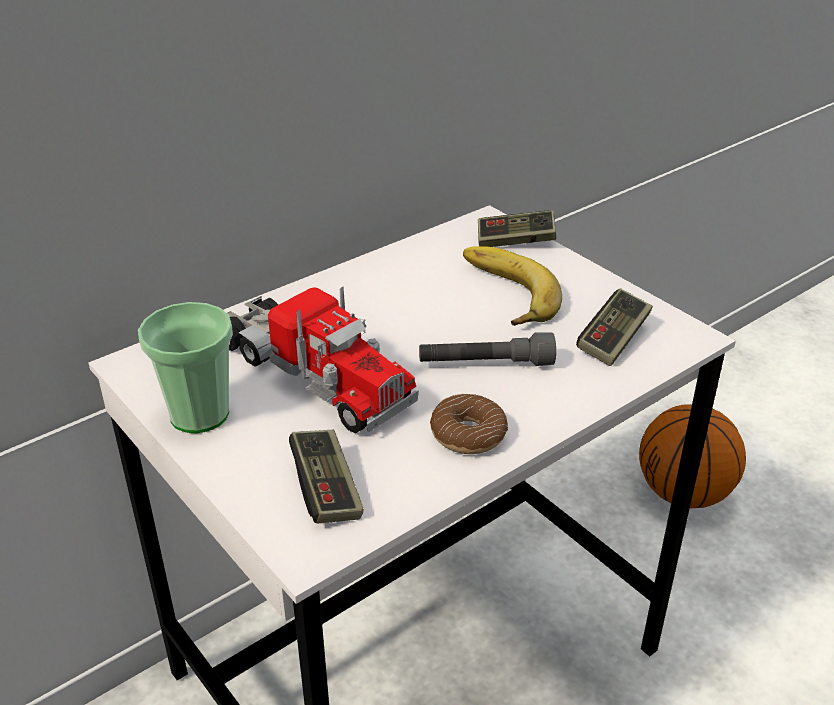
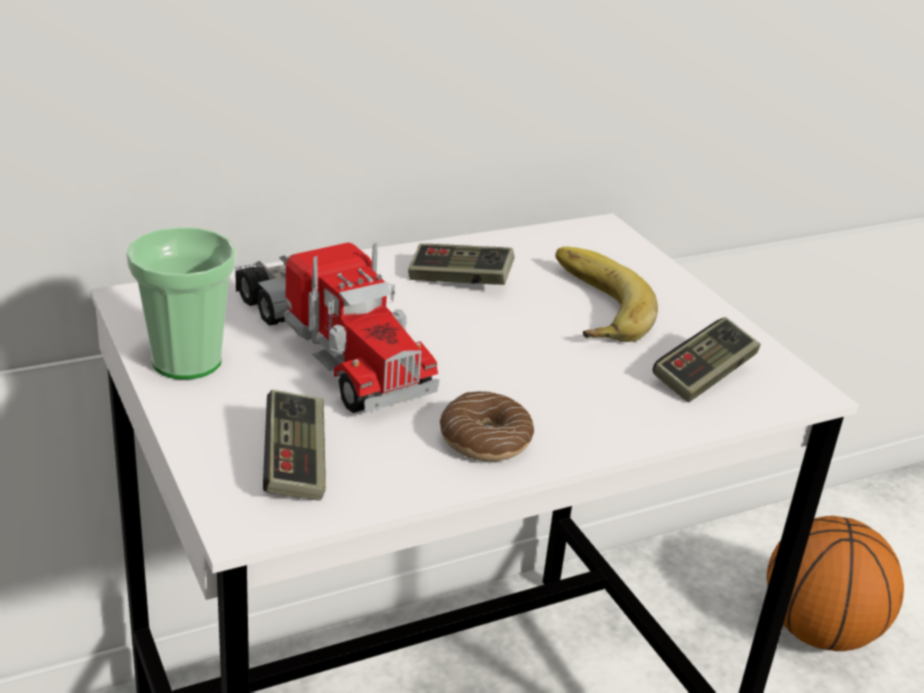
camera: 10 degrees right, 5 degrees down
(485, 364) = (537, 373): grey flashlight -> none
(515, 242) = (627, 255): game controller -> game controller (459, 280)

